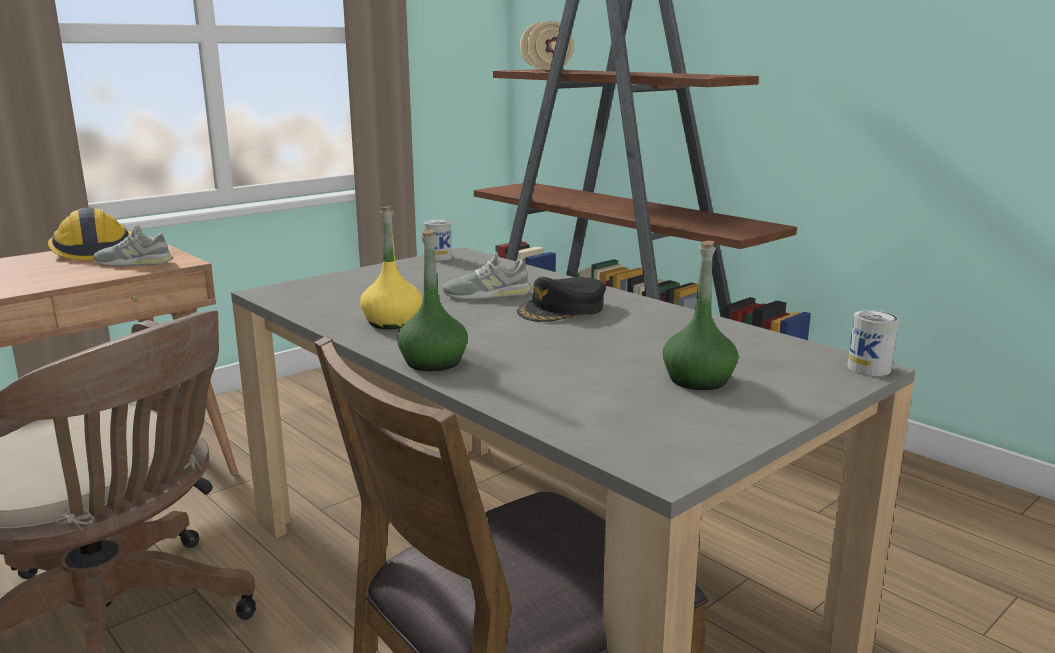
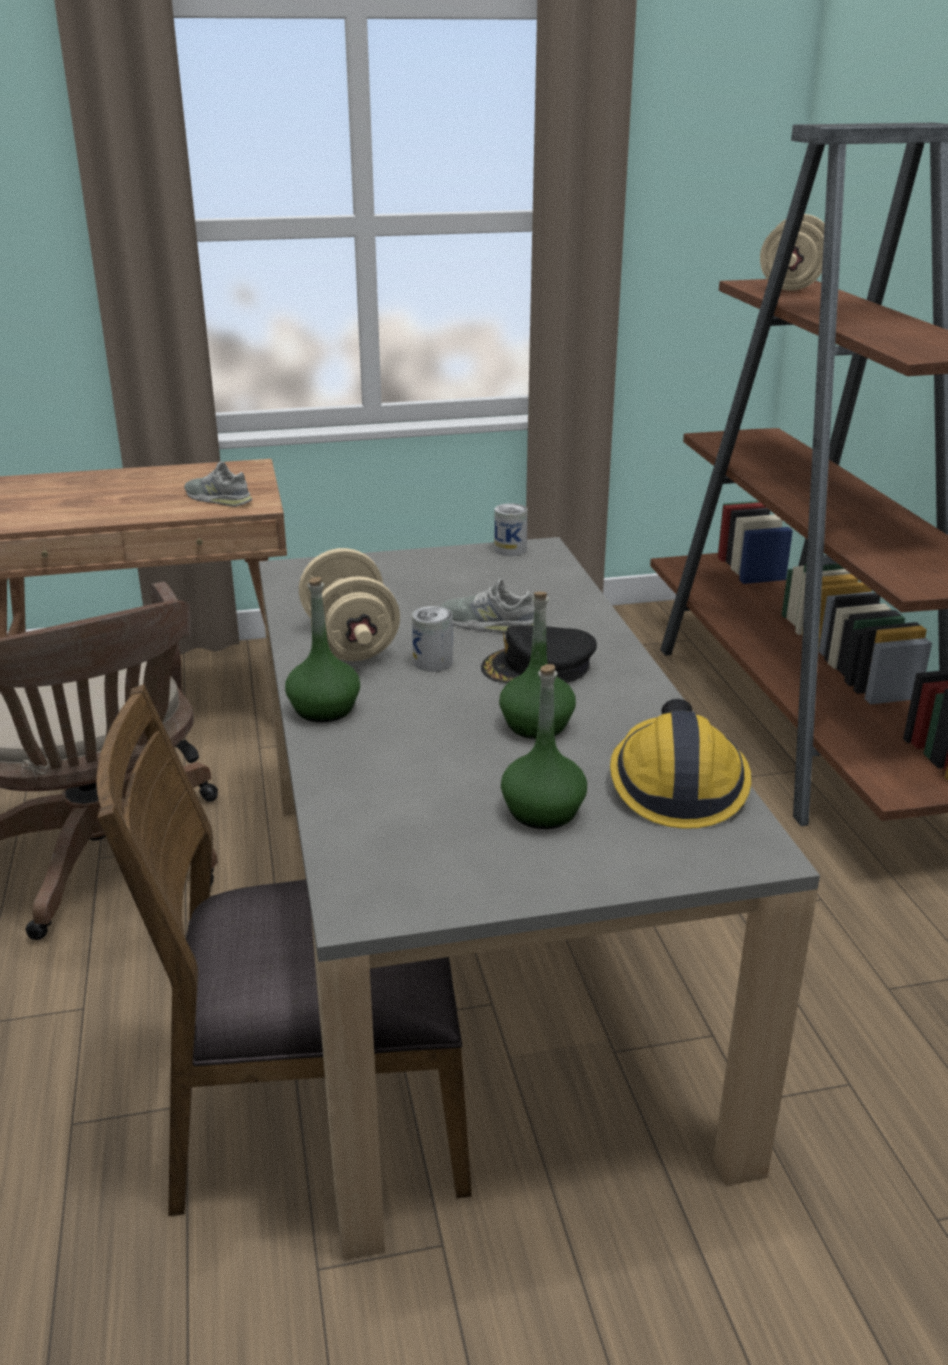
camera: 30 degrees right, 10 degrees up
(93, 250) = (202, 472): hard hat -> hard hat (676, 784)
(392, 322) = (350, 642): yellow bottle -> beige dumbbell
(613, 338) = (536, 725): none -> green bottle
(869, 368) = (761, 856): can -> can (433, 662)

